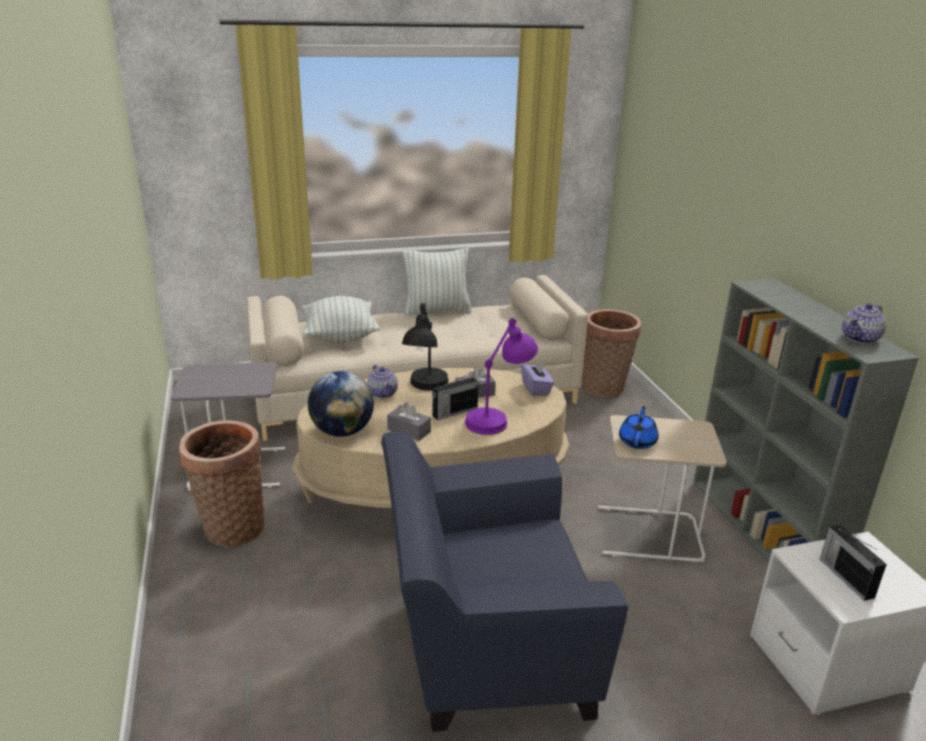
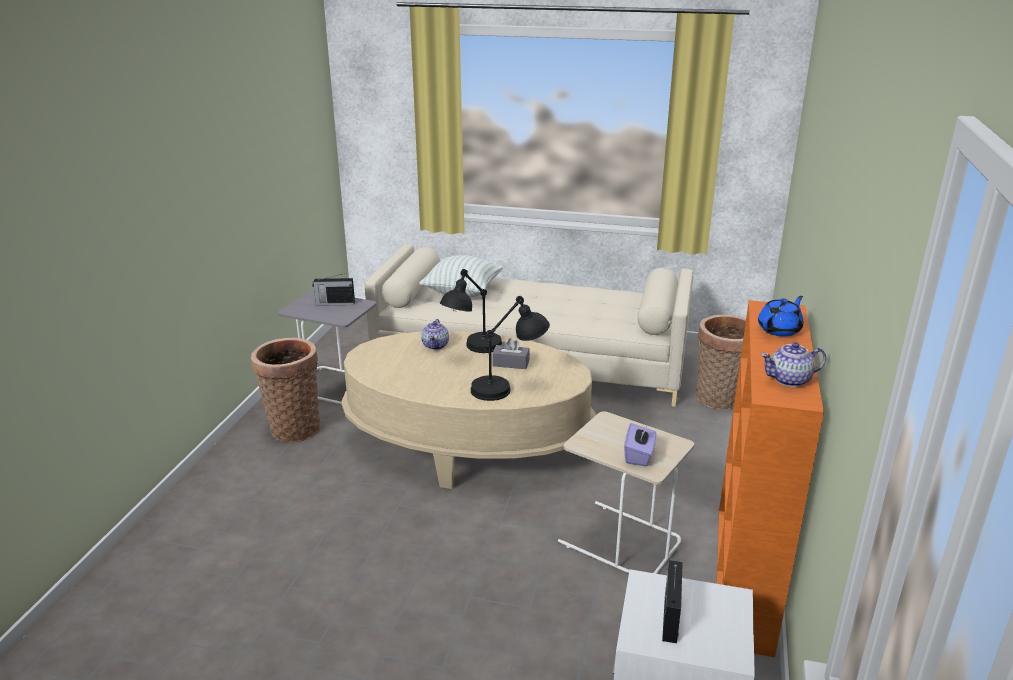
camera: 30 degrees right, 0 degrees up
(342, 431) = (371, 367): globe -> none
(409, 430) = (422, 380): grey tissue box -> none
(437, 310) = (570, 286): pillow -> none
(454, 412) = (475, 375): radio -> radio (334, 303)
(483, 652) = (383, 579): blue armchair -> none
(499, 416) = (508, 388): purple table lamp -> black table lamp
(536, 388) = (570, 372): purple tissue box -> purple tissue box (639, 456)
(637, 441) = (597, 439): blue teapot -> blue teapot (780, 330)
(763, 531) = (744, 577): grey bookcase -> orange bookcase

